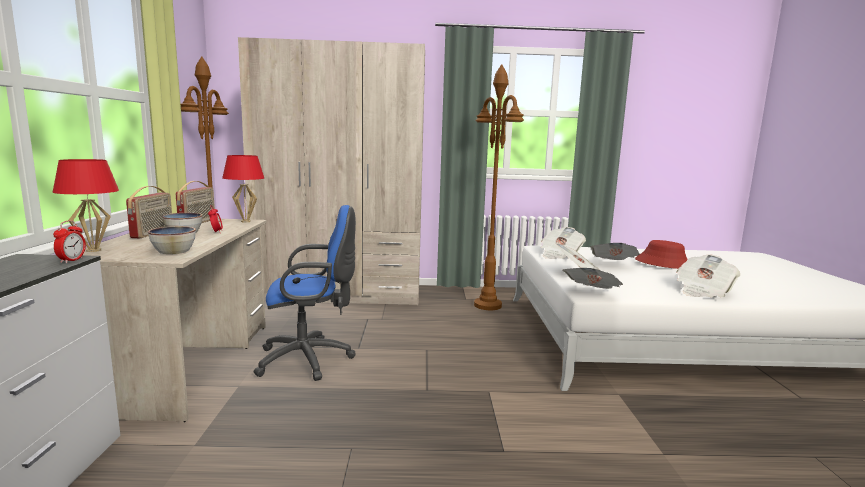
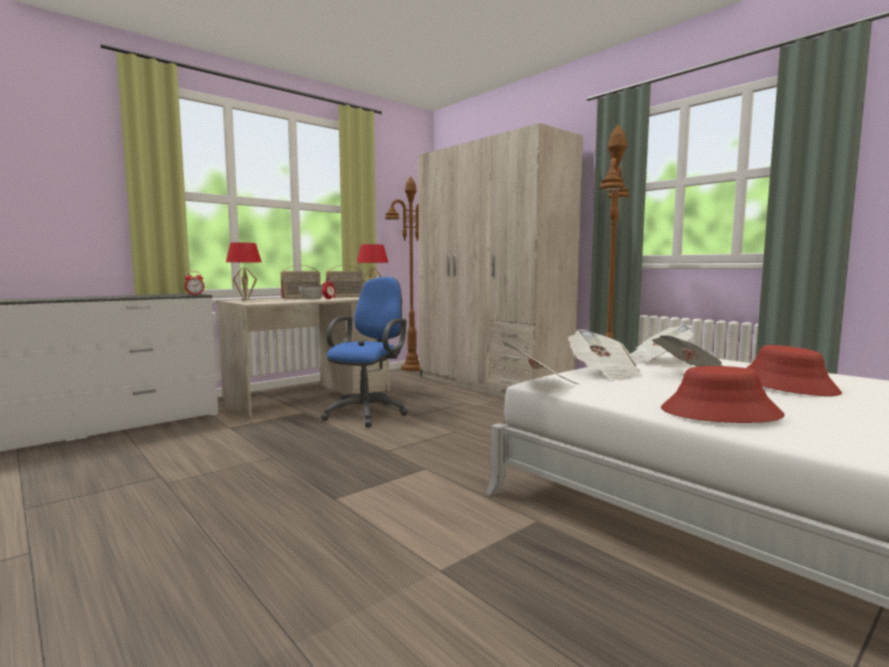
camera: 50 degrees right, 5 degrees down
(174, 251) = (267, 302): bowl -> none
(310, 359) = (368, 412): blue office chair -> blue office chair turned 105 degrees counterclockwise
(703, 291) = (719, 413): newspaper -> red hat

